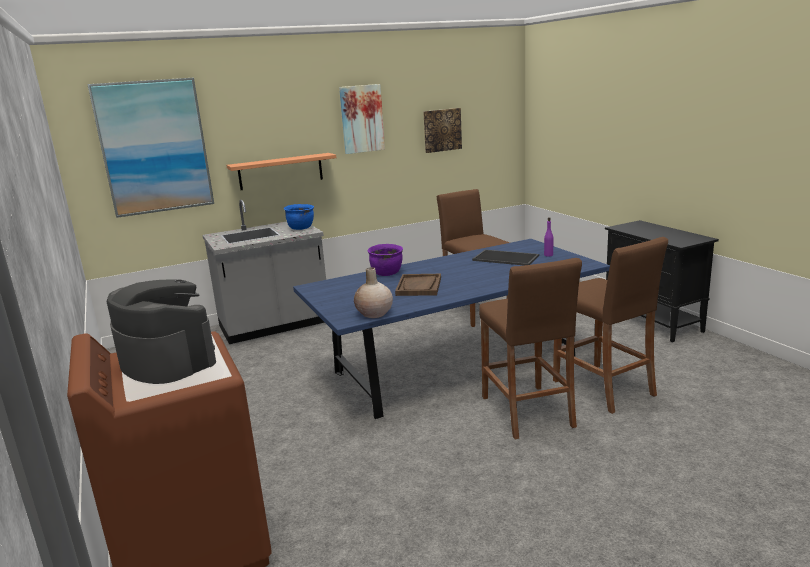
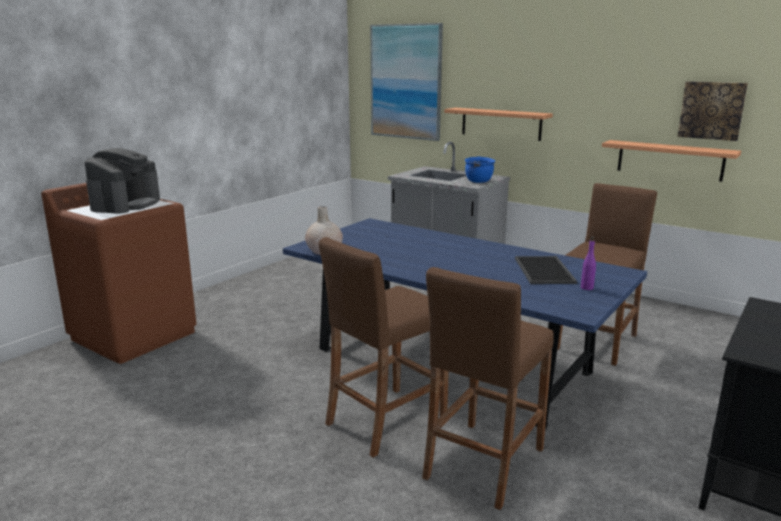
camera: 60 degrees right, 0 degrees up
(362, 119) = (598, 81): picture -> none
(387, 273) = (432, 237): purple cooking pot -> none
(419, 286) = (407, 253): brown tray -> none
(423, 172) = (669, 160): none -> shelf

